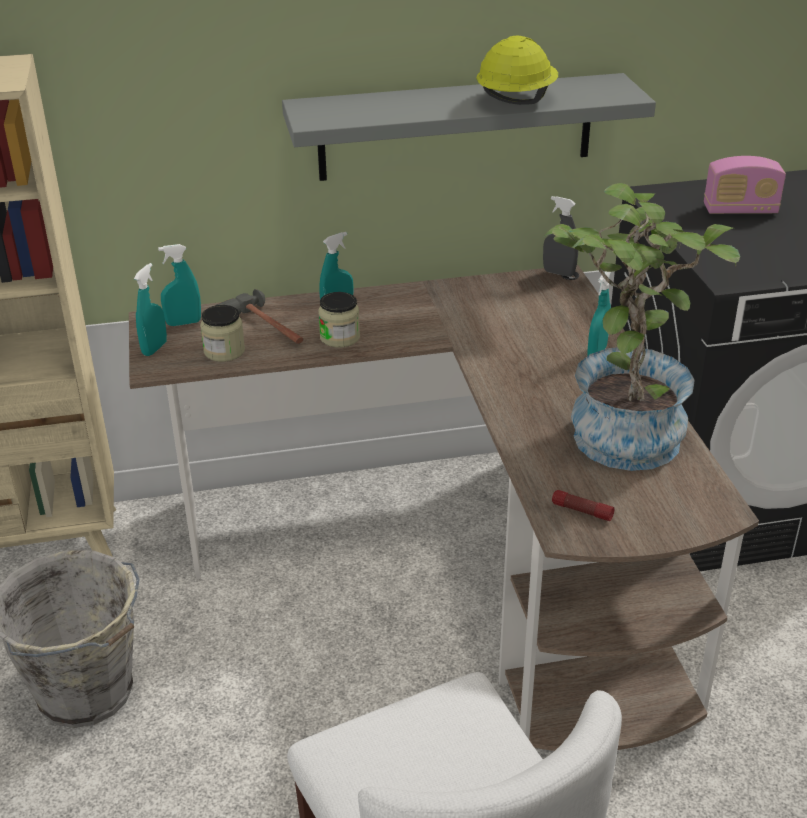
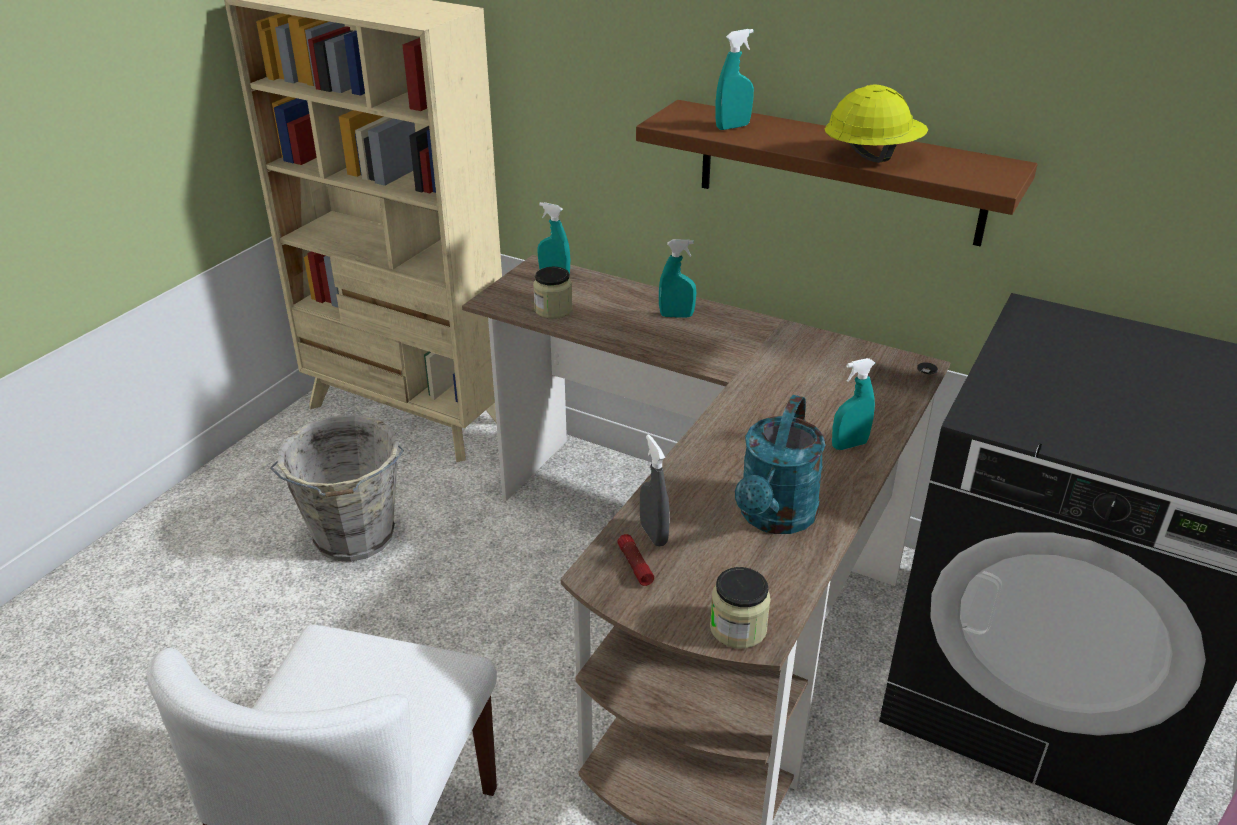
camera: 40 degrees right, 0 degrees up
(154, 348) = (511, 287): turquoise spray bottle -> turquoise spray bottle (732, 127)
(266, 328) = (606, 306): hammer -> none
(340, 337) = (649, 336): jar -> jar (738, 628)
(456, 127) = (839, 172): grey shelf -> brown shelf
(558, 273) = (916, 361): grey spray bottle -> grey spray bottle (653, 534)
(622, 428) = (774, 518): potted plant -> turquoise watering can
(740, 210) = (1109, 361): radio -> none

